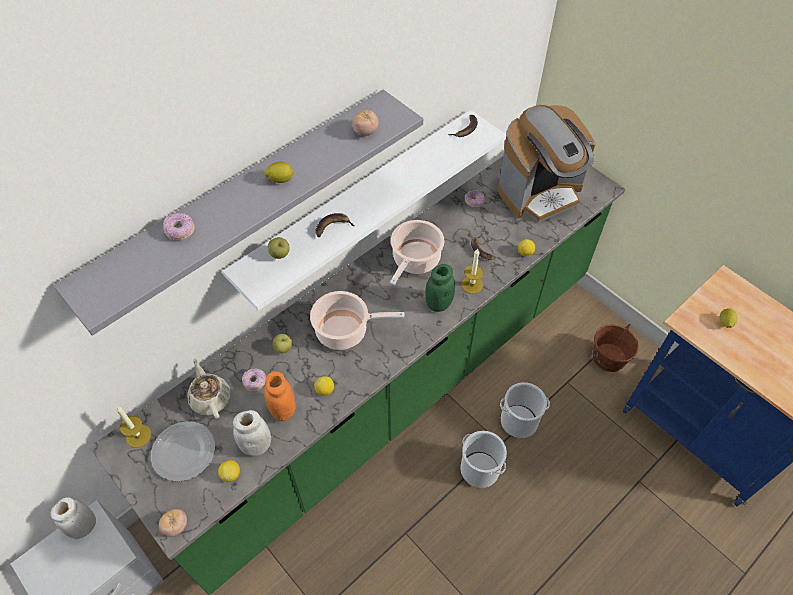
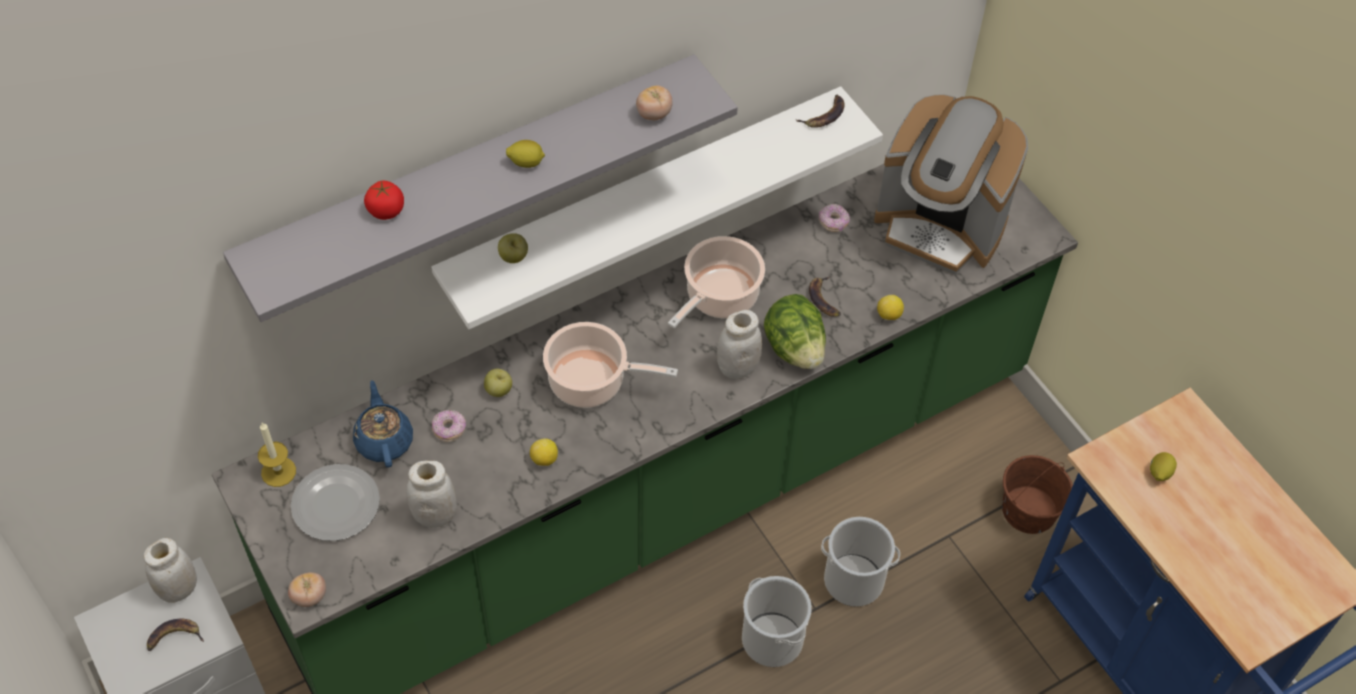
camera: 10 degrees right, 0 degrees up
(180, 231) = (386, 210): donut -> tomato
(210, 398) = (384, 440): beige teapot -> blue teapot
(231, 474) = (393, 545): lemon -> none
(283, 410) = (480, 475): orange jar -> none
(332, 227) = (594, 231): banana -> banana (174, 637)
(438, 304) = (737, 367): green jar -> white jar
(472, 284) = (794, 348): candle -> lettuce
(540, 193) = (940, 226): coffee machine -> coffee machine turned 45 degrees clockwise

